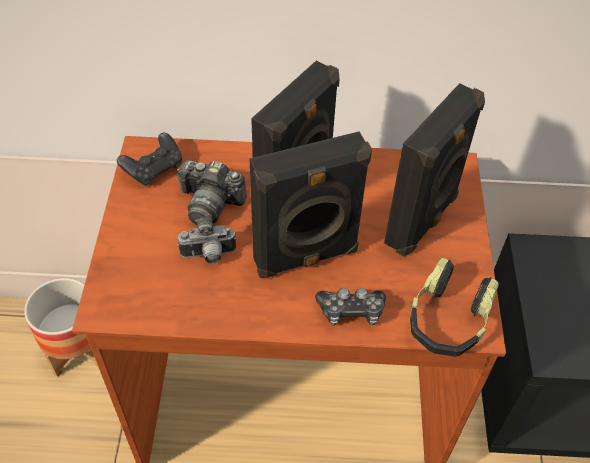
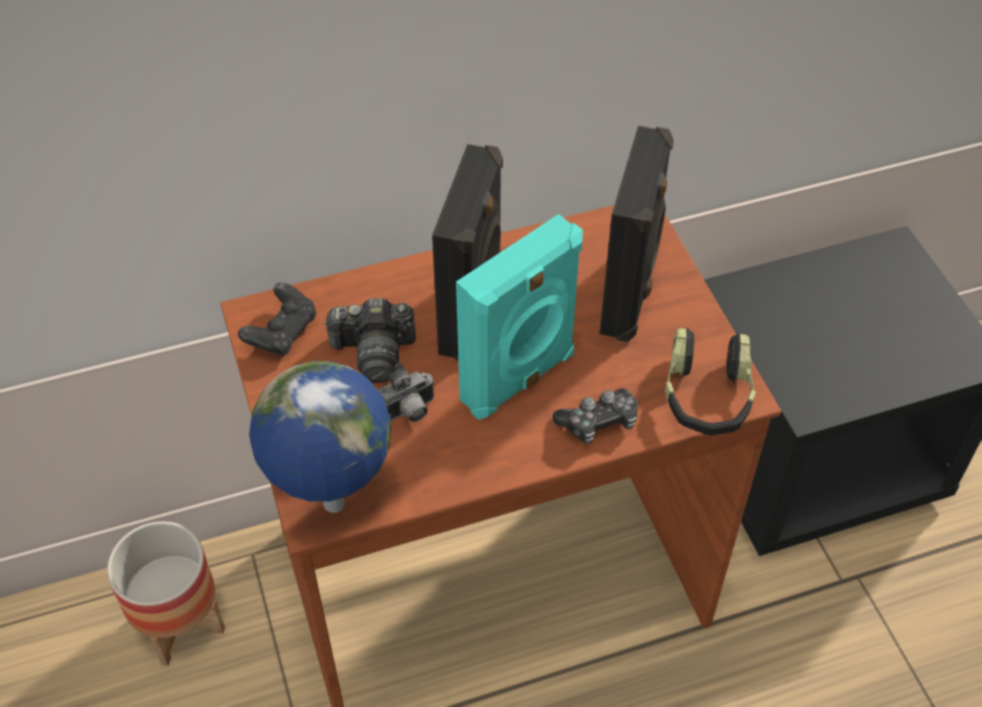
camera: 20 degrees left, 0 degrees up
(120, 306) = (332, 506): none -> globe
(306, 257) = (520, 379): black speaker -> turquoise speaker

